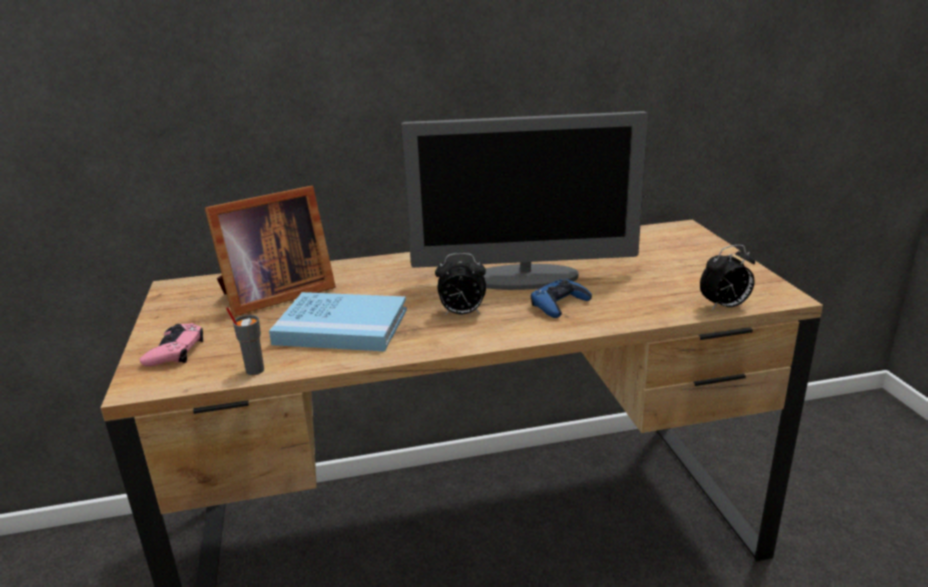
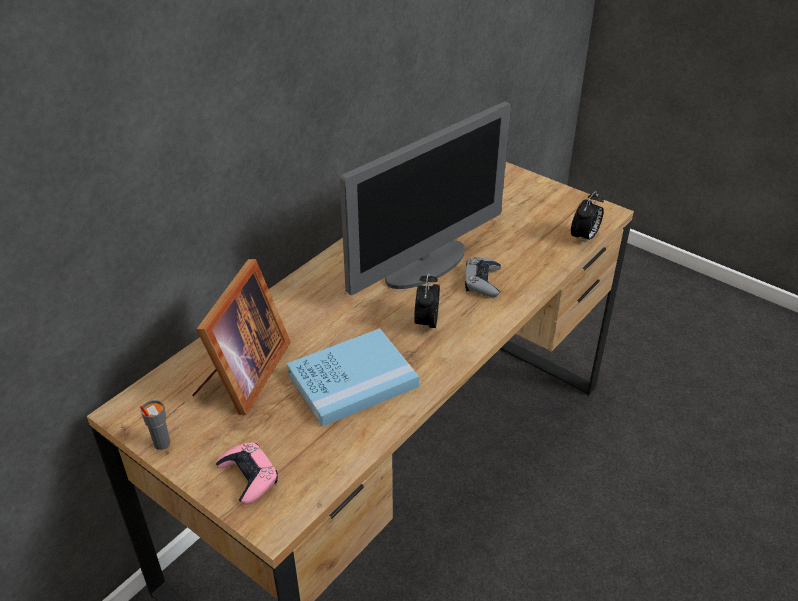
camera: 40 degrees left, 15 degrees up
(254, 370) = (346, 456): grey cup -> grey cup (161, 443)
(462, 314) = (426, 323): alarm clock -> alarm clock turned 135 degrees clockwise
(559, 304) = (482, 281): blue game controller -> grey game controller

